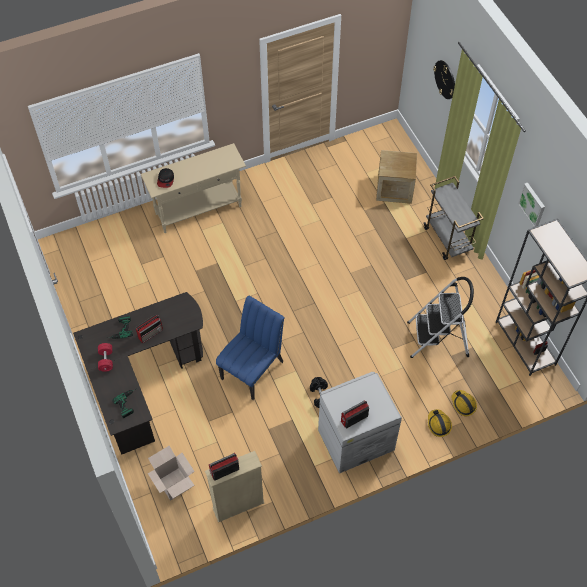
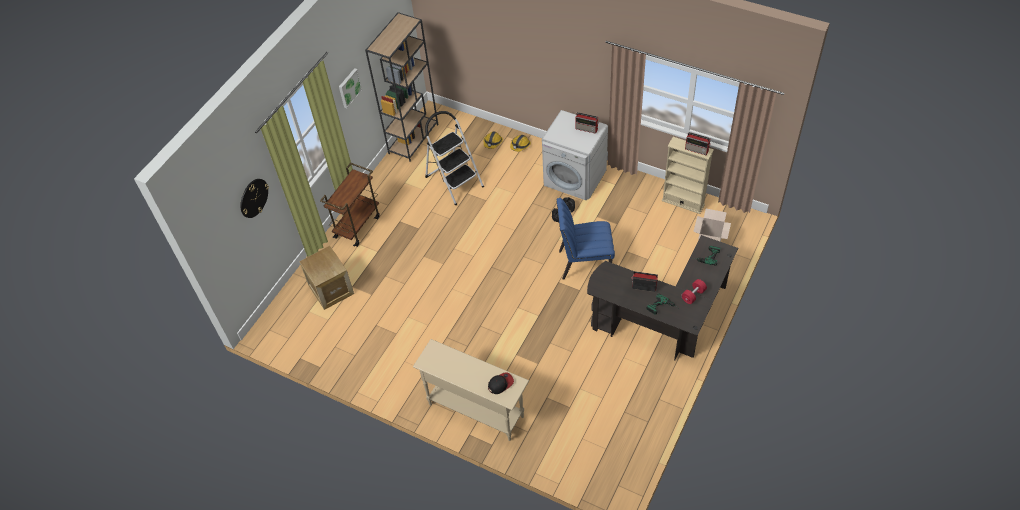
camera: 125 degrees left, 5 degrees down
(447, 241) = (358, 226): grey cart -> brown cart

